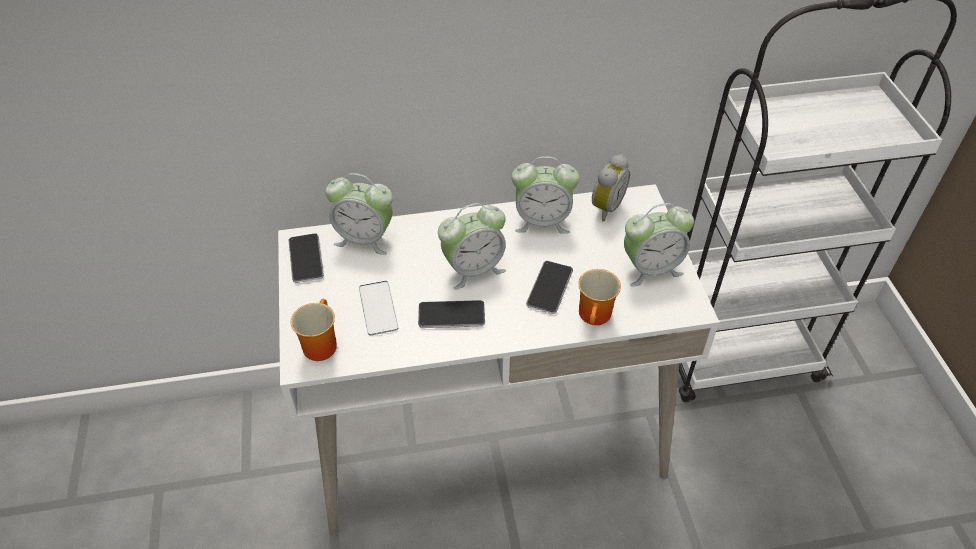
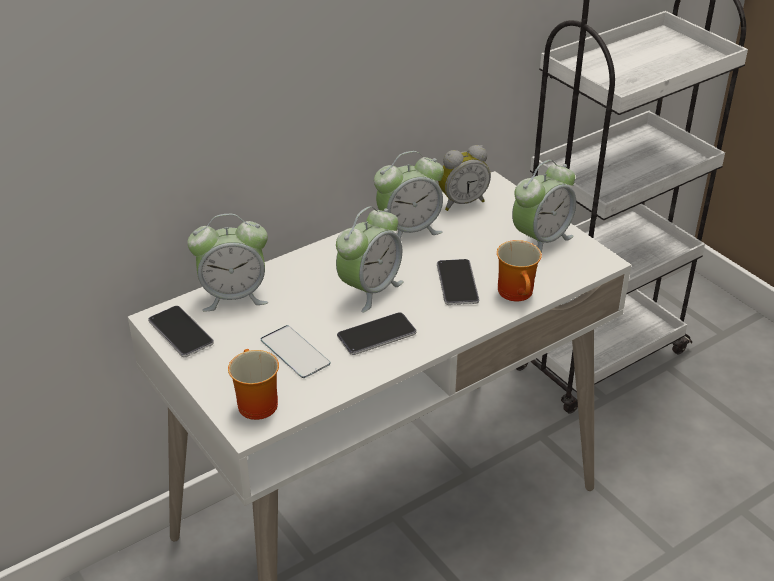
camera: 25 degrees left, 10 degrees down
(605, 207) = (461, 202): alarm clock -> alarm clock turned 60 degrees clockwise

